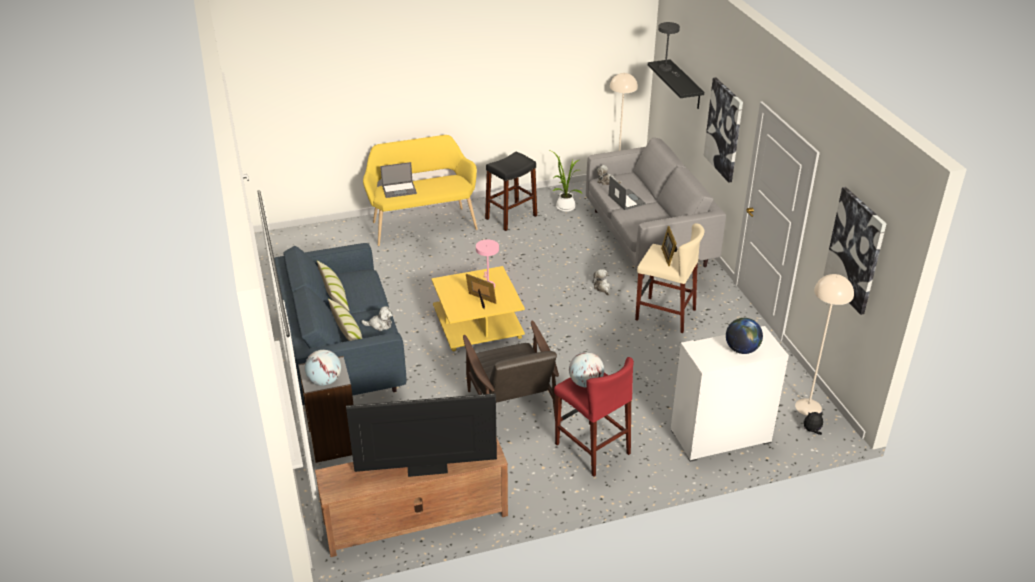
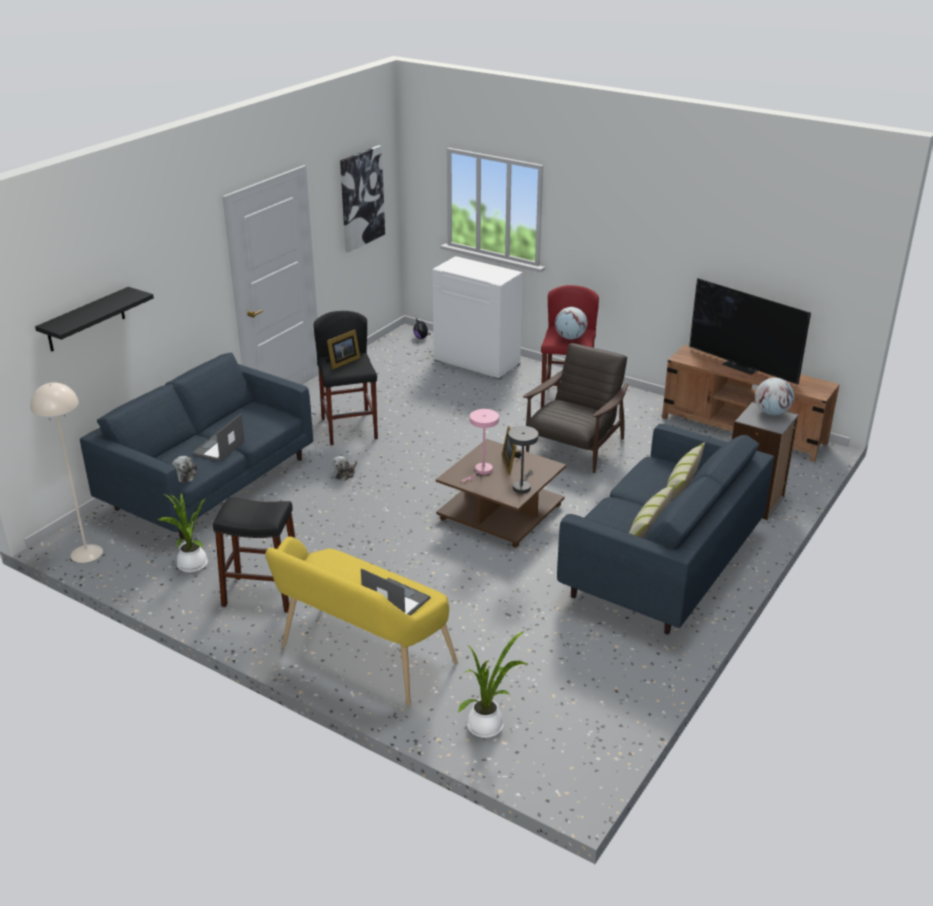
camera: 130 degrees left, 5 degrees down
(330, 235) = (488, 726): none -> potted plant
(379, 325) = (641, 479): plush toy -> none
(477, 323) = (501, 513): yellow coffee table -> brown coffee table
(647, 237) = (210, 485): grey sofa -> blue sofa
(665, 314) = (349, 428): beige stool -> black stool
(667, 69) = (77, 318): grey table lamp -> grey table lamp (522, 486)
(724, 129) = (179, 287): picture -> none
(741, 349) = (474, 268): globe -> none
(808, 407) = (396, 344): beige floor lamp -> none

